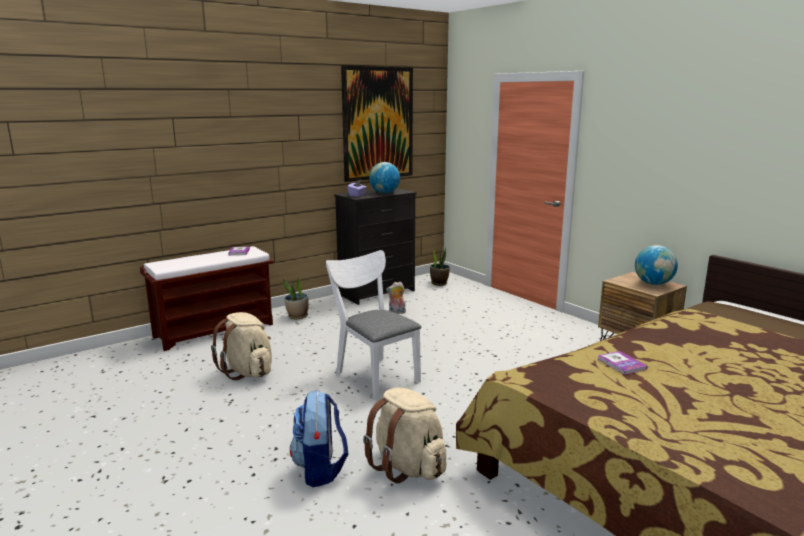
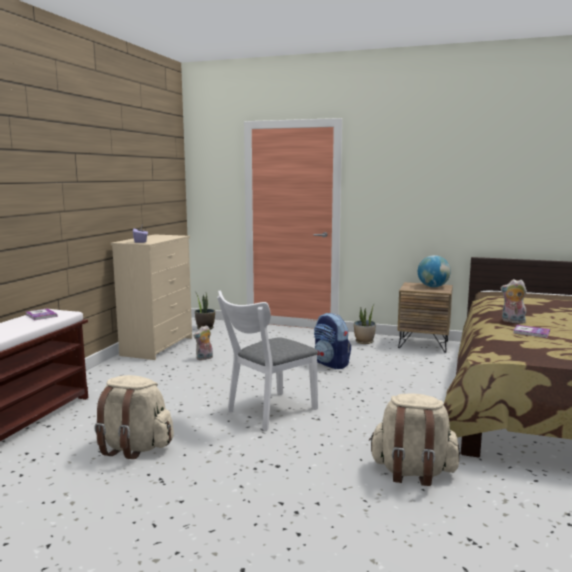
camera: 35 degrees left, 5 degrees down
(297, 316) = (105, 384): potted plant -> potted plant (364, 342)
(320, 469) = (350, 503): backpack -> backpack (331, 364)
(374, 374) = (267, 412): white chair -> white chair turned 60 degrees counterclockwise
(377, 292) = (158, 346): black dresser -> beige dresser
(378, 123) = (139, 167): picture -> none
(384, 193) = (162, 238): globe -> none
(633, 346) = (512, 321): none -> plush toy

